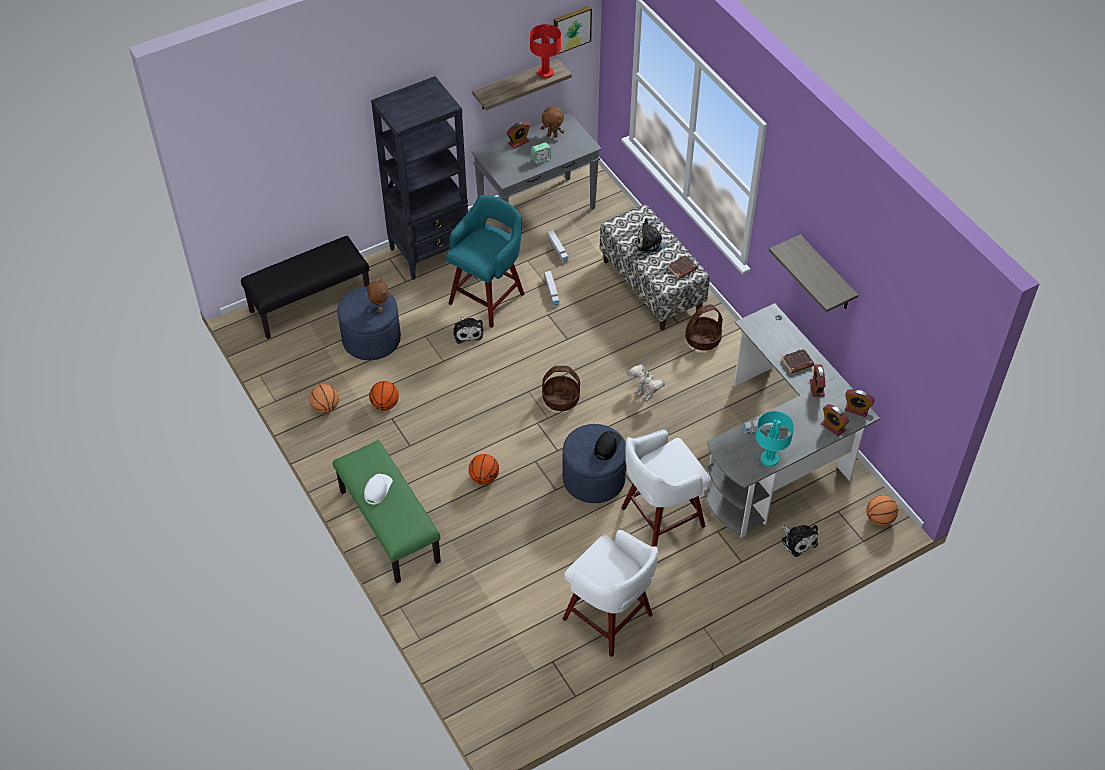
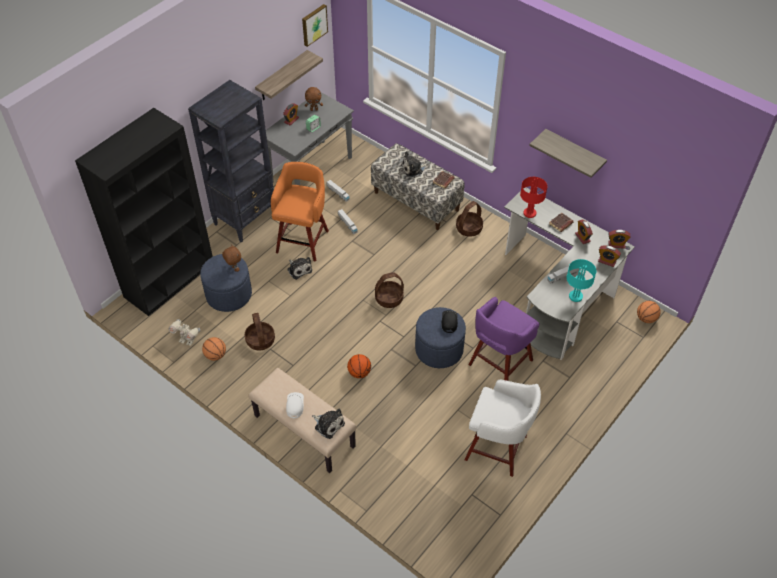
camera: 20 degrees left, 0 degrees up
(310, 303) = (170, 280): black bench -> black bookcase
(385, 405) = (260, 340): basketball -> basket
(388, 526) = (303, 431): green bench -> beige bench
(488, 297) = (303, 240): turquoise stool -> orange stool
(545, 73) = (303, 62): red table lamp -> red table lamp (529, 213)
(644, 393) = (446, 277): toy robot -> toy robot (187, 340)
(660, 518) = (499, 363): white stool -> purple stool
(798, 540) = (600, 350): plush toy -> plush toy (328, 424)

